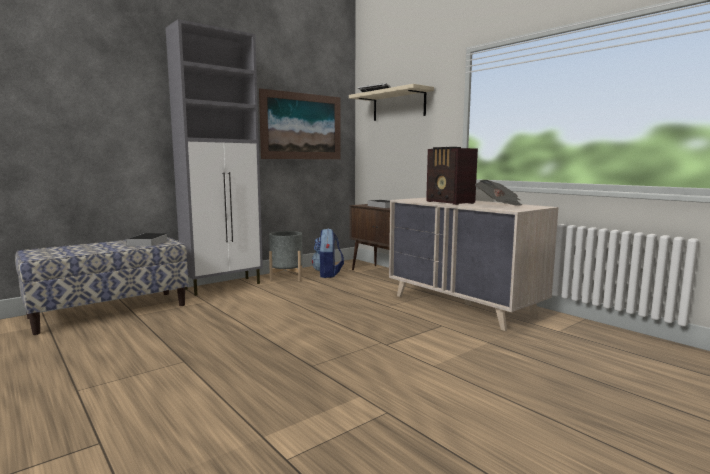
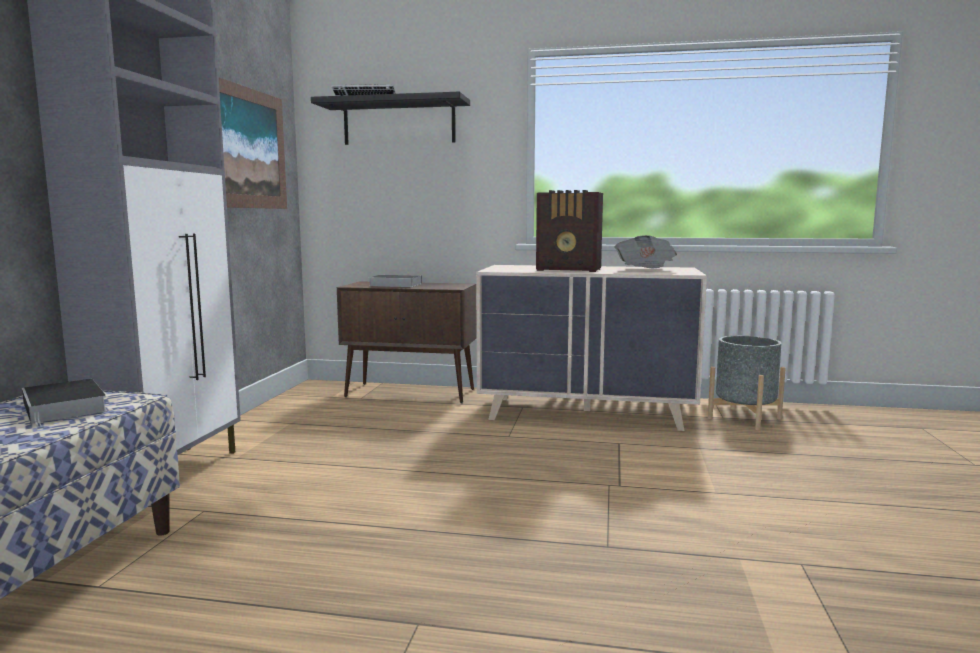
camera: 40 degrees left, 0 degrees up
(286, 277) = (261, 430): grey planter -> grey planter (744, 418)
(328, 274) = (321, 411): backpack -> none
(398, 105) = (399, 122): beige shelf -> black shelf

